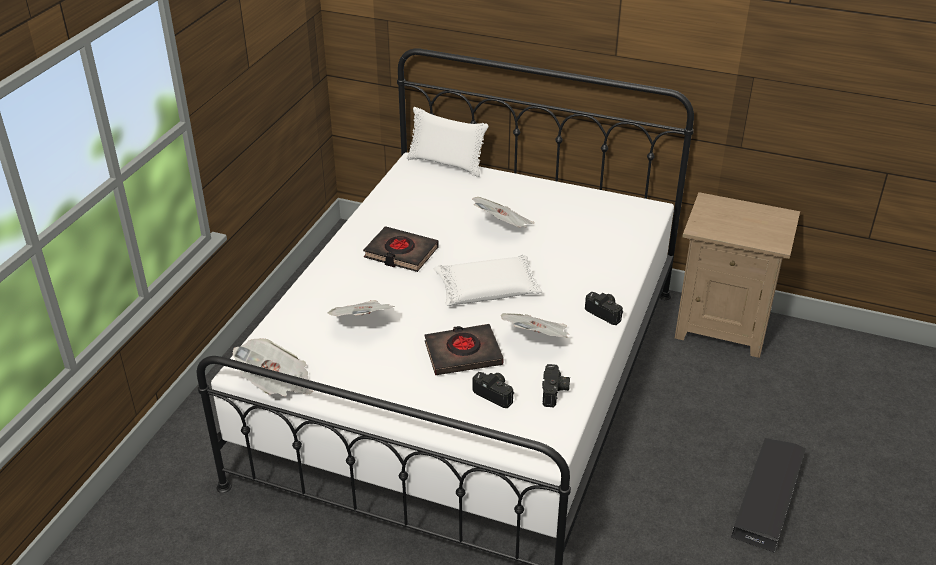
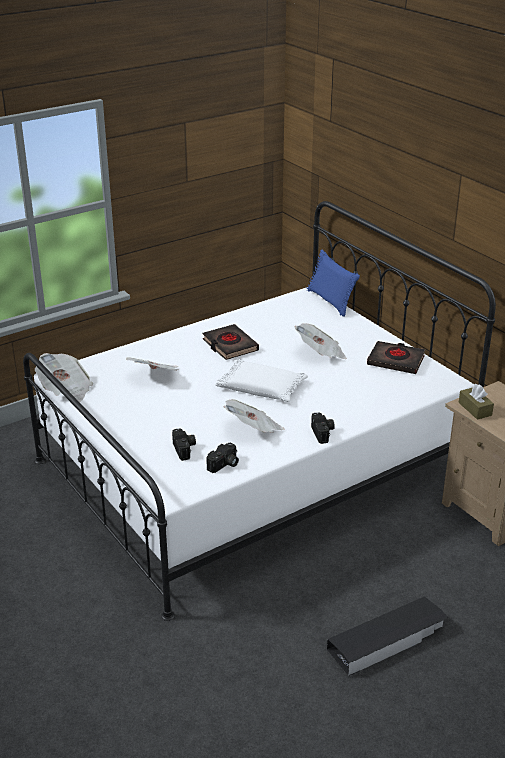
camera: 35 degrees right, 5 degrees down
(446, 164) = (331, 301): white pillow -> blue pillow
(463, 354) = (194, 418): black book -> black book (396, 361)
(713, 229) = (475, 409): none -> brown tissue box

